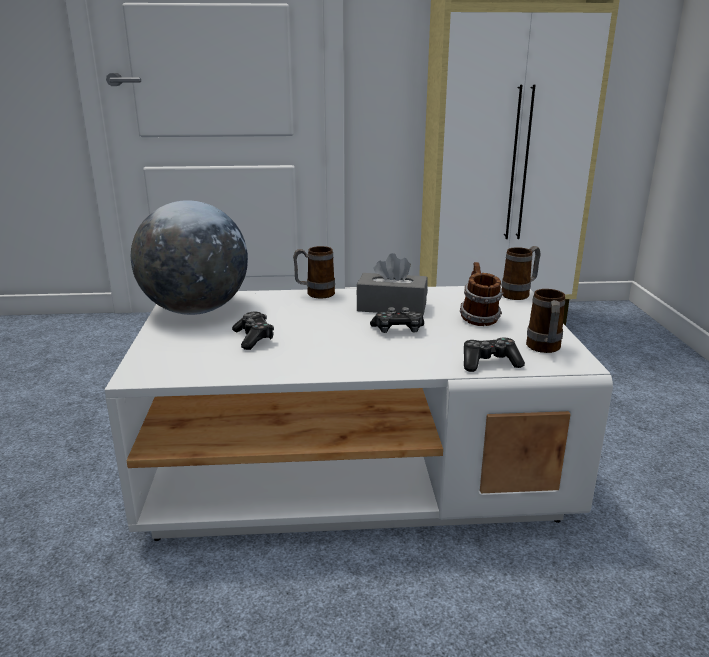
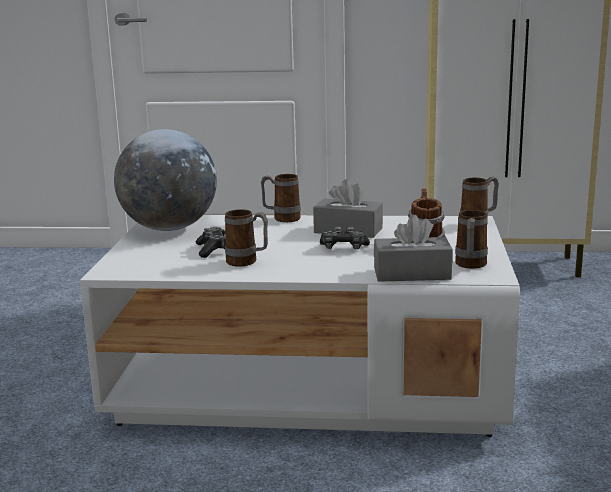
camera: 10 degrees right, 5 degrees down
(299, 354) = (247, 262): none -> mug
(489, 363) = (412, 274): game controller -> grey tissue box

